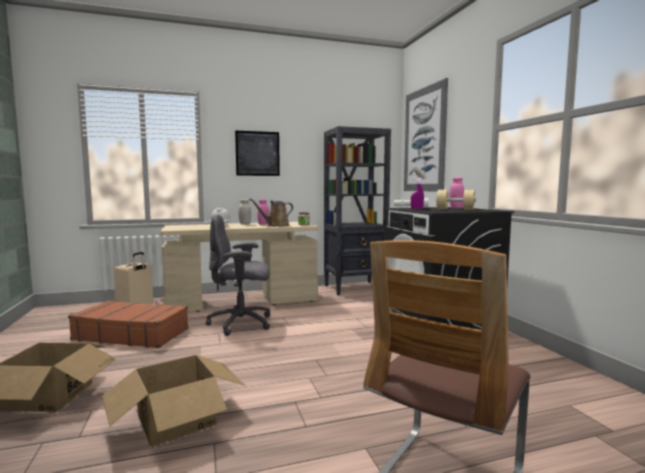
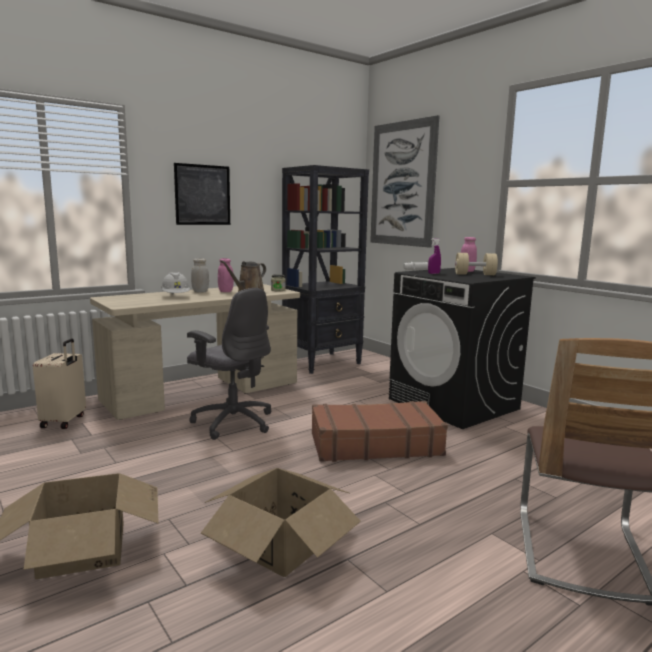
camera: 20 degrees left, 5 degrees up
(132, 334) = (99, 454): brown suitcase -> brown suitcase (375, 444)
(242, 324) = (233, 422): grey office chair -> grey office chair turned 120 degrees counterclockwise

